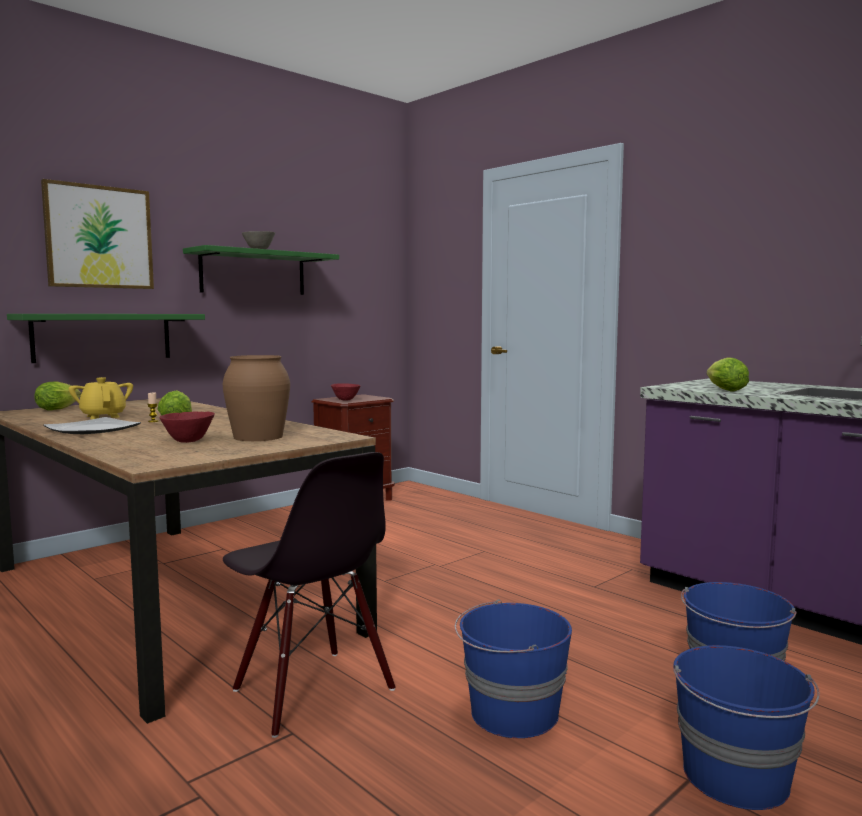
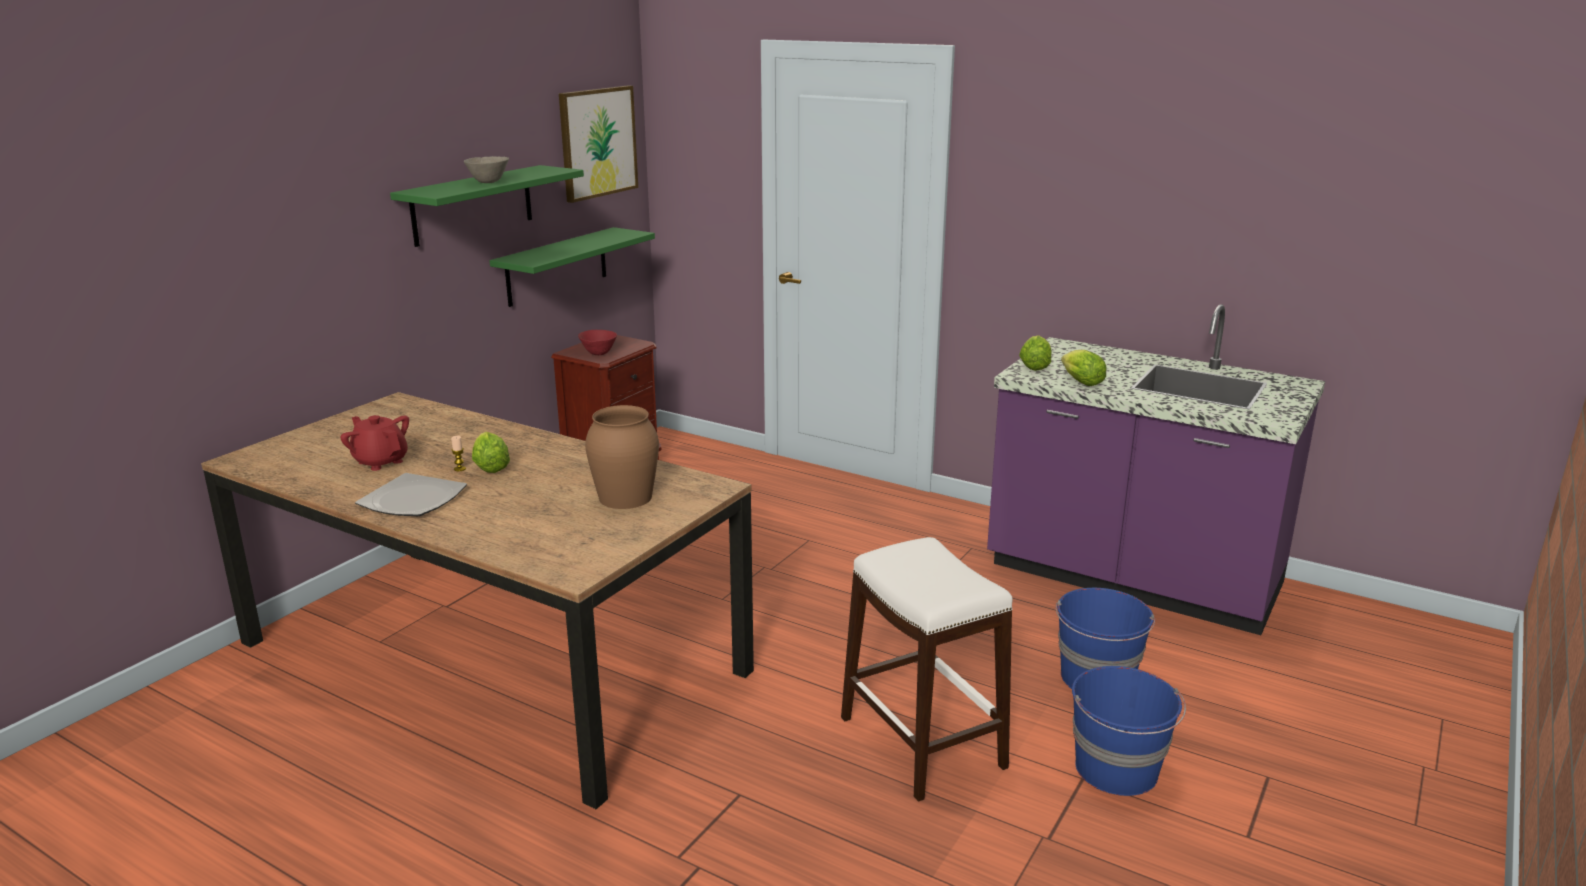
camera: 15 degrees left, 15 degrees up
(60, 409) = (294, 444): lettuce -> lettuce (1034, 366)
(99, 237) = (294, 202): picture -> picture (598, 142)
(103, 337) = (313, 333): green shelf -> green shelf (557, 266)
(103, 416) = (380, 461): yellow teapot -> red teapot
(188, 441) = (559, 517): red bowl -> none
(312, 691) = (729, 748): black chair -> none
(512, 714) = (922, 741): blue bucket -> white stool

